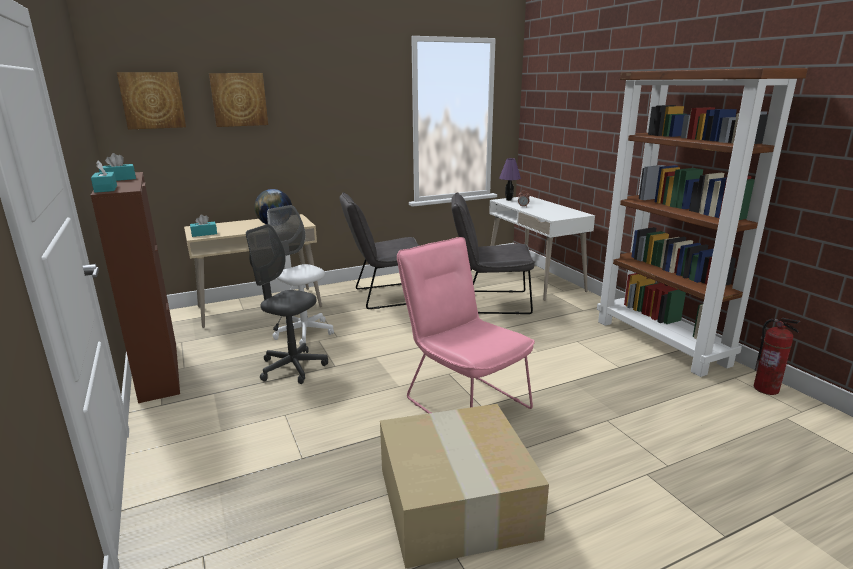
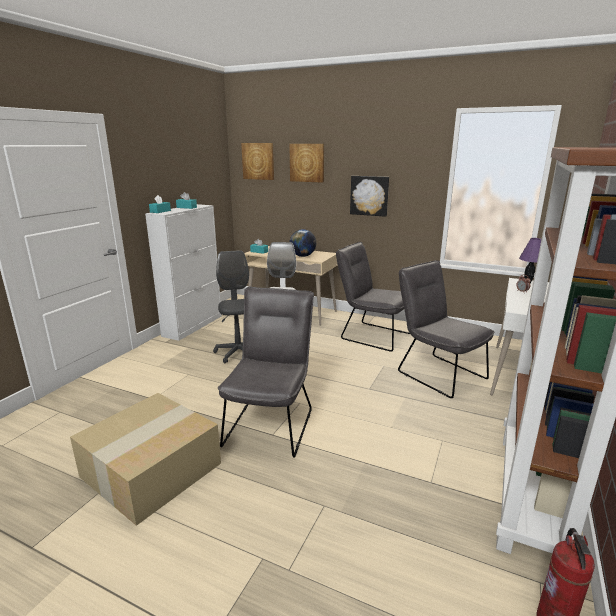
camera: 50 degrees right, 0 degrees up
(159, 370) = (193, 325): brown cabinet -> white cabinet
(330, 136) = (369, 195): none -> picture
(462, 400) = (271, 423): pink chair -> grey chair

